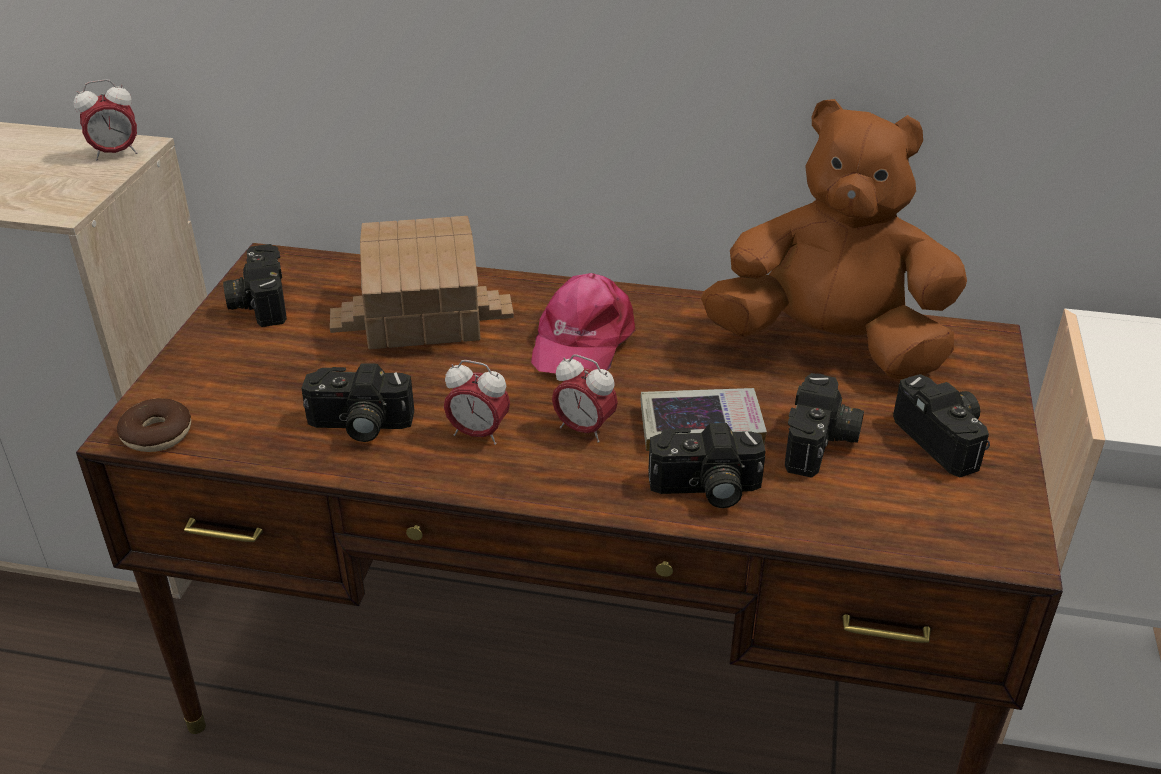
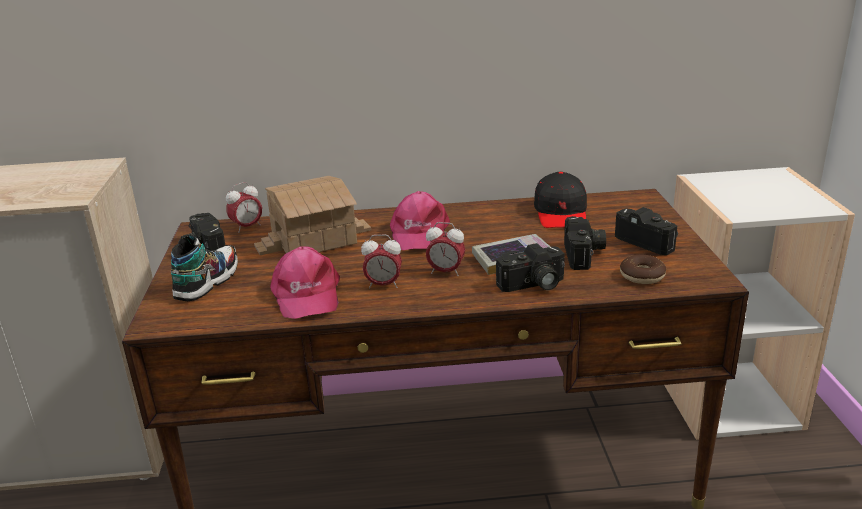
camera: 15 degrees left, 10 degrees down
(116, 153) = (91, 168): alarm clock -> alarm clock (247, 227)
(157, 434) = (174, 322): donut -> donut (642, 276)
(235, 368) = (207, 282): none -> shoe
(358, 426) = (306, 294): camera -> pink cap
(829, 346) = (561, 213): brown plush toy -> black cap

